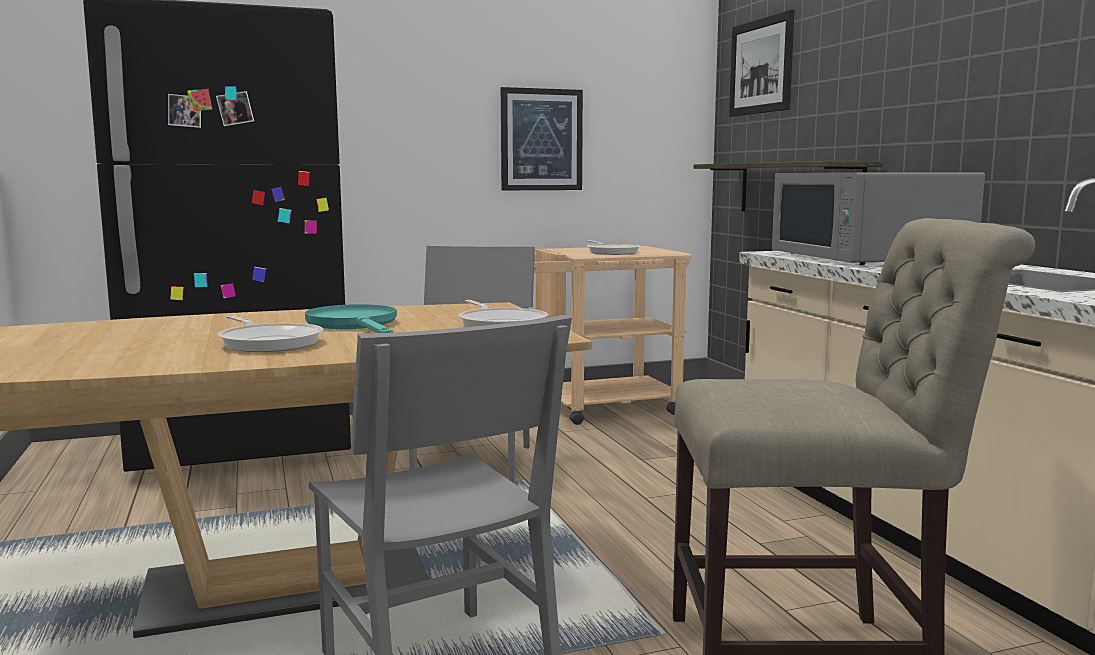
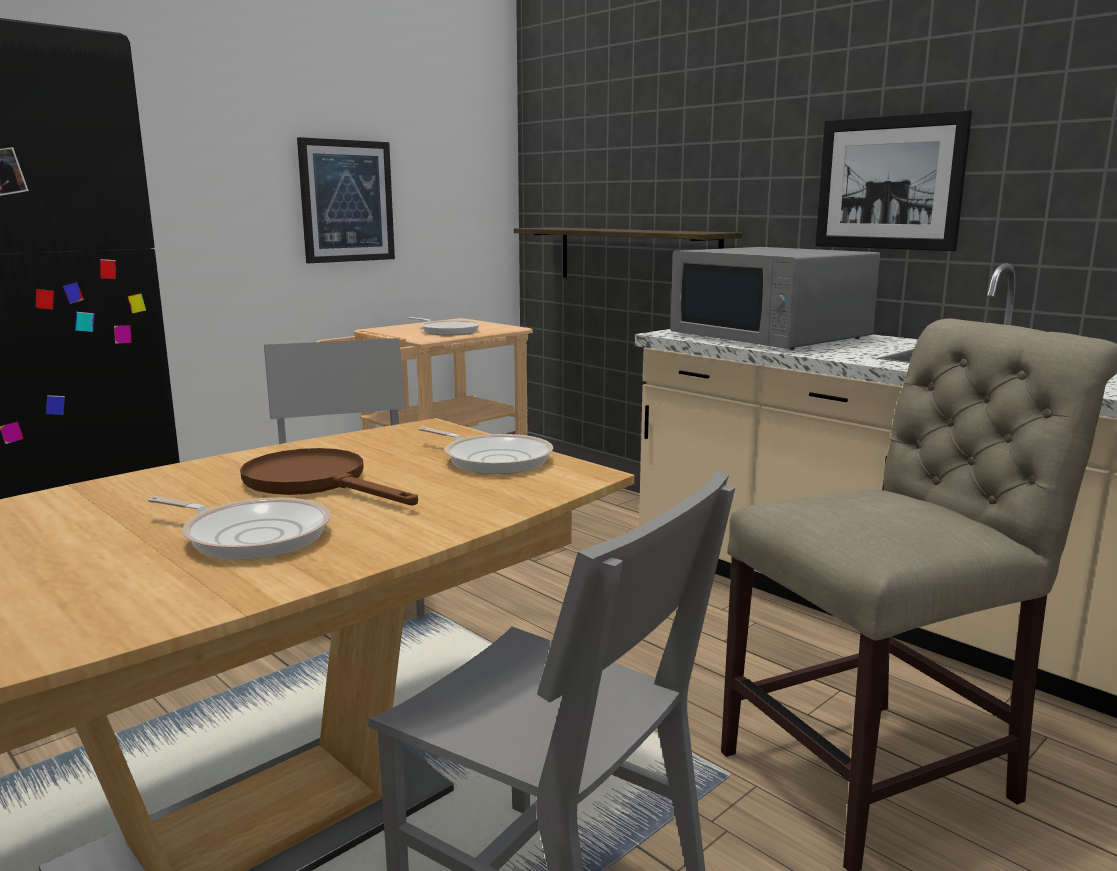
camera: 25 degrees left, 5 degrees up
(356, 325) = (317, 483): turquoise frying pan -> brown frying pan
(761, 66) = (581, 123): picture -> picture (888, 183)

